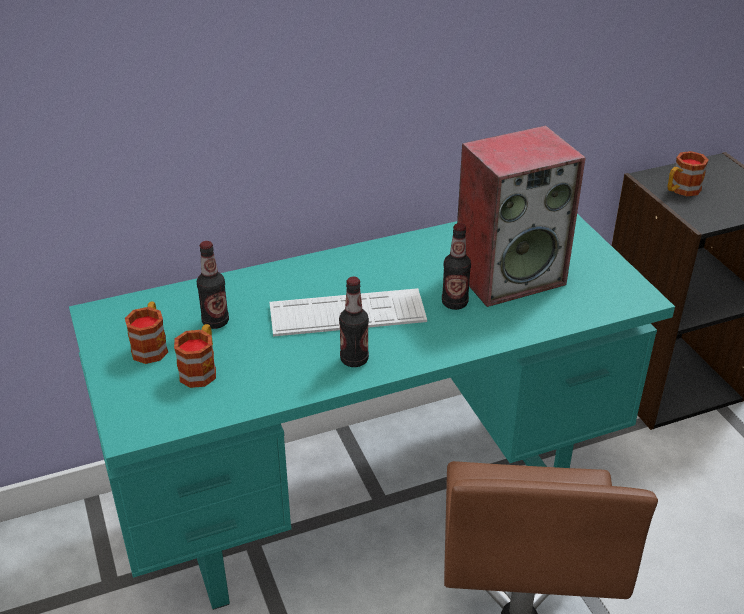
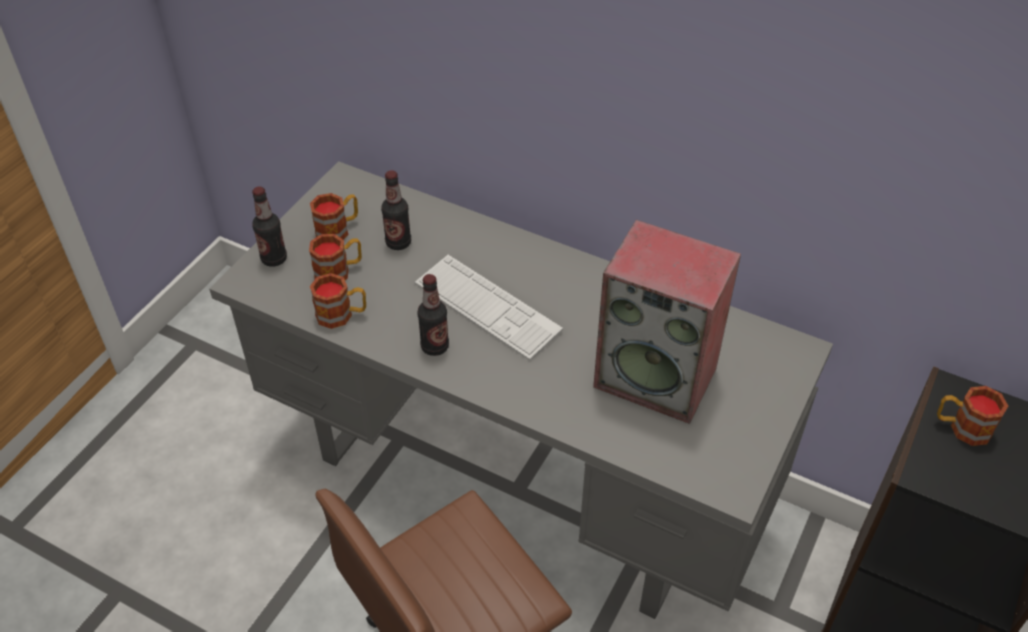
camera: 50 degrees right, 10 degrees up
(253, 392) = (342, 315): none -> mug
(372, 496) = (516, 480): turquoise desk -> grey desk
(454, 303) = (574, 363): bottle -> bottle (274, 259)

